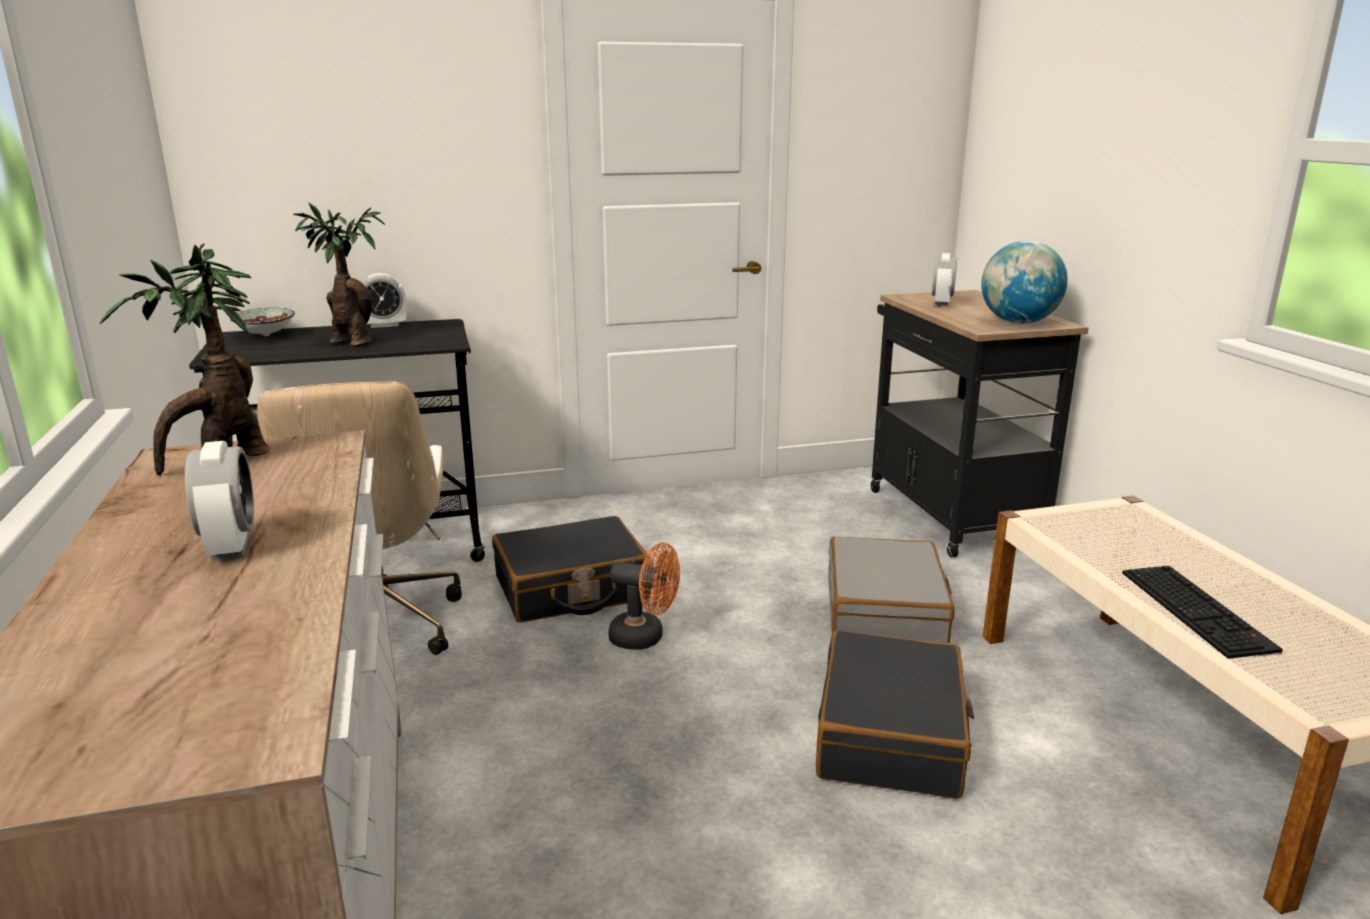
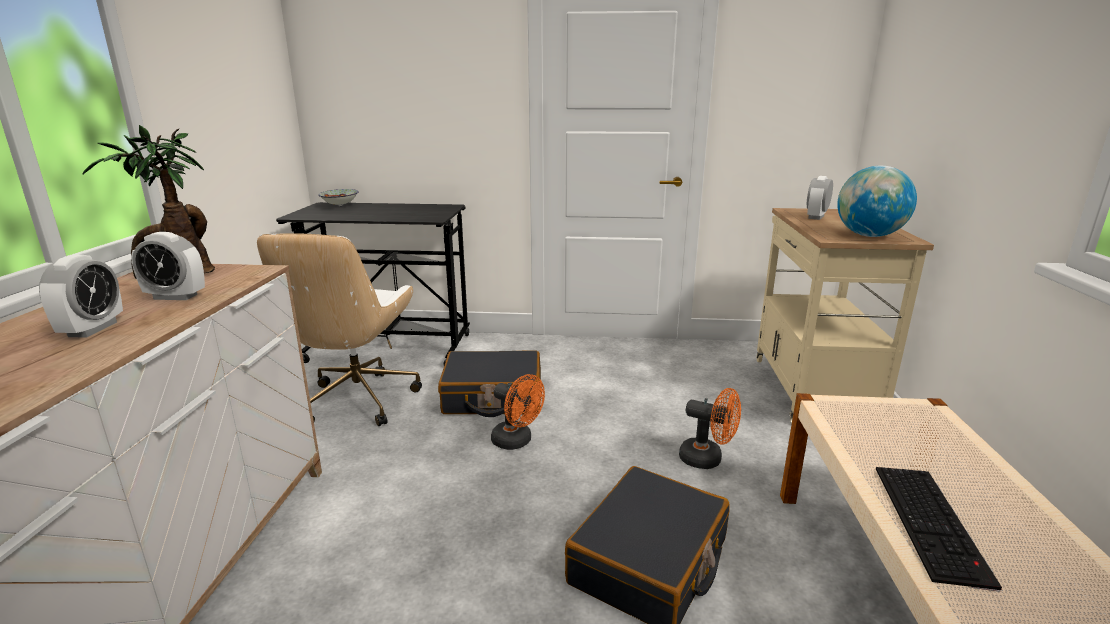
camera: 20 degrees right, 0 degrees up
(349, 342) = (379, 213): potted plant -> none
(385, 325) = (413, 205): alarm clock -> alarm clock (175, 297)
(885, 614) = (707, 459): grey suitcase -> orange fan
(949, 514) = (810, 388): black cart -> beige cart

